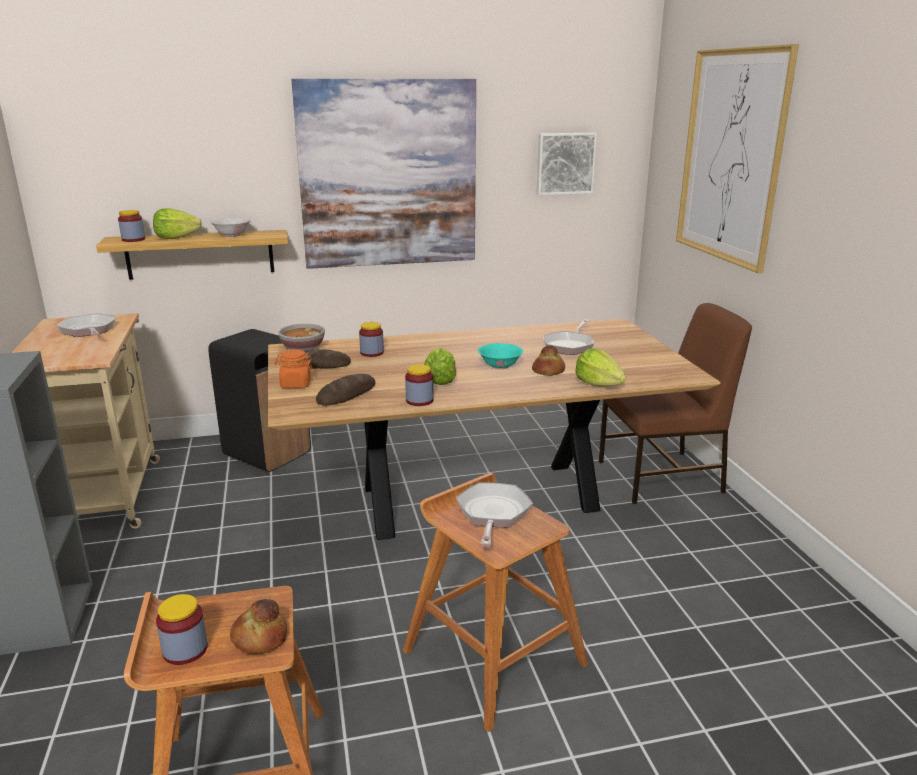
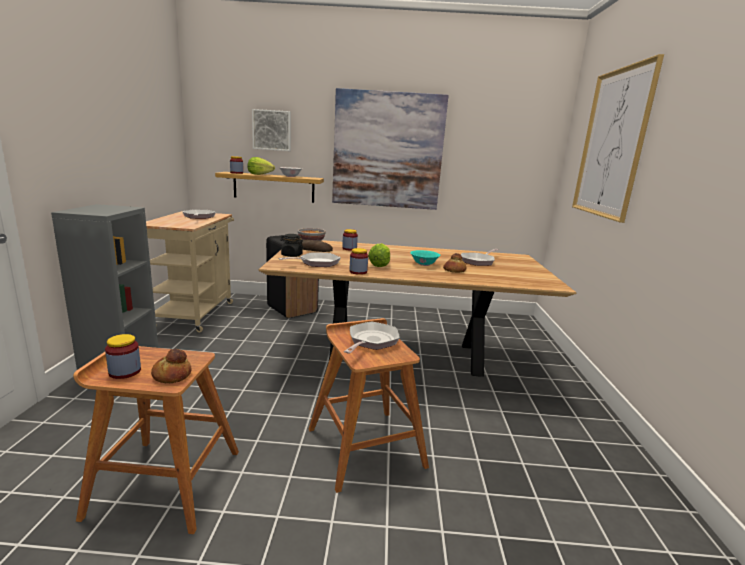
camera: 15 degrees right, 5 degrees down
(295, 384) = (291, 255): orange jar -> black jar
(346, 394) = (317, 263): bread -> frying pan
(565, 163) = (503, 153): picture -> picture (272, 130)
(598, 384) = (484, 281): lettuce -> none
(662, 477) = (538, 365): brown chair -> none

